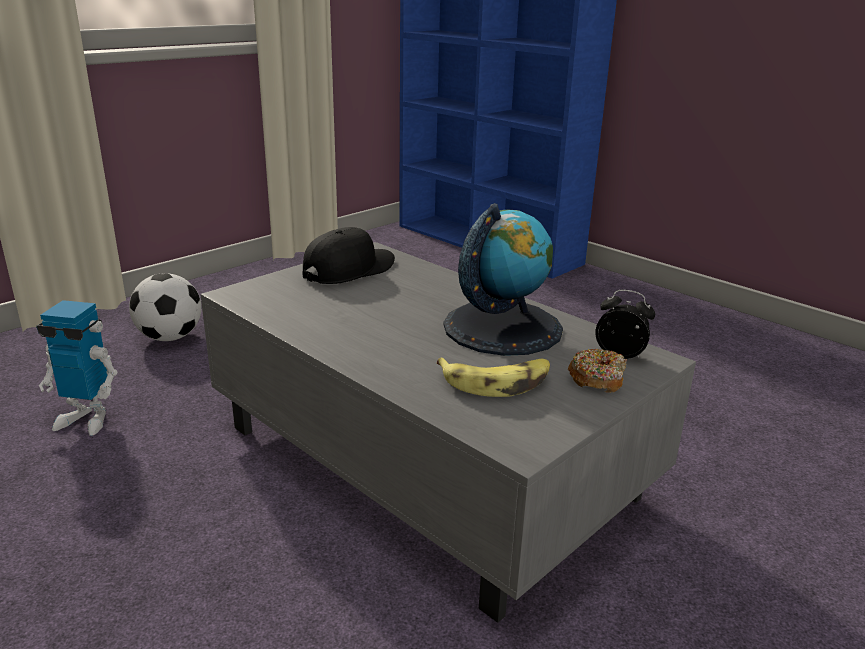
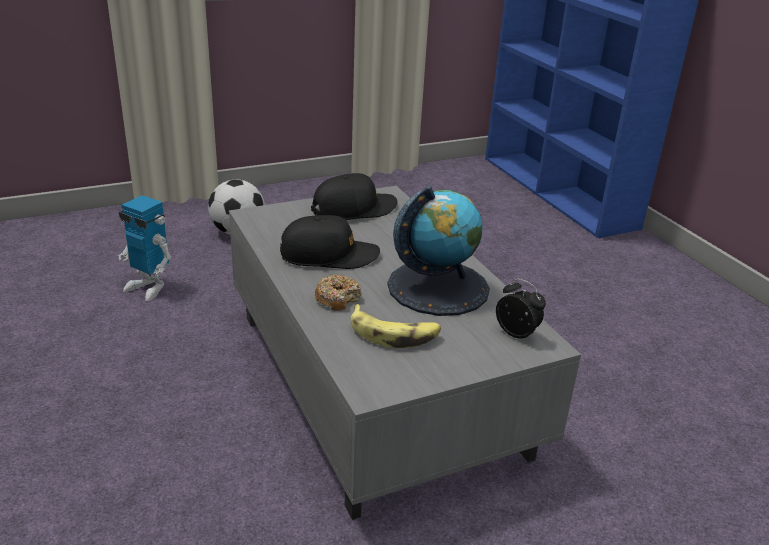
camera: 20 degrees right, 5 degrees up
(358, 318) = (329, 255): none -> black cap
(597, 378) = (478, 350): donut -> donut (337, 299)

